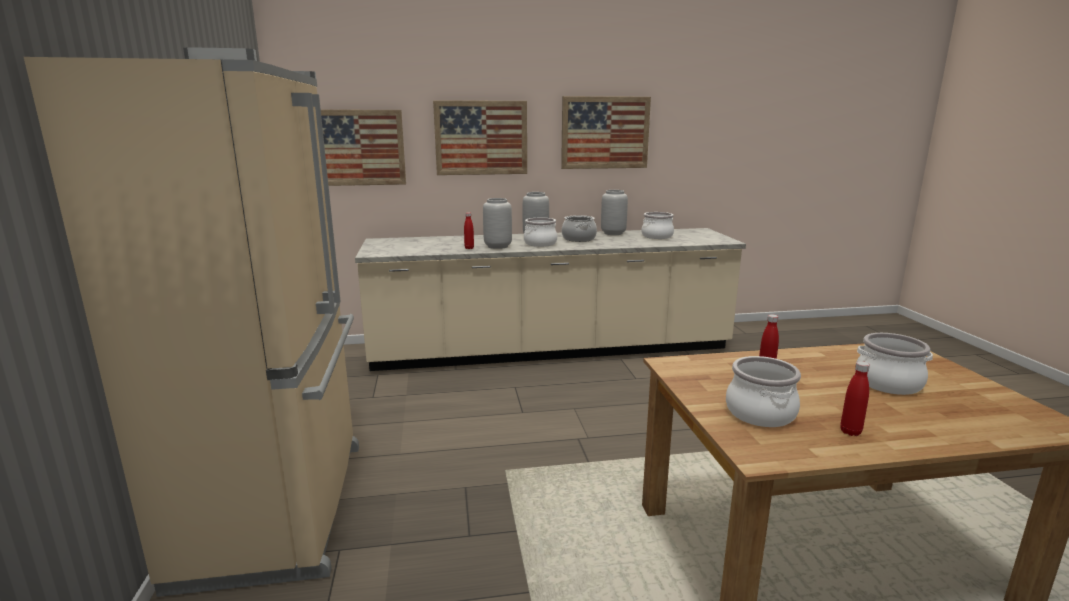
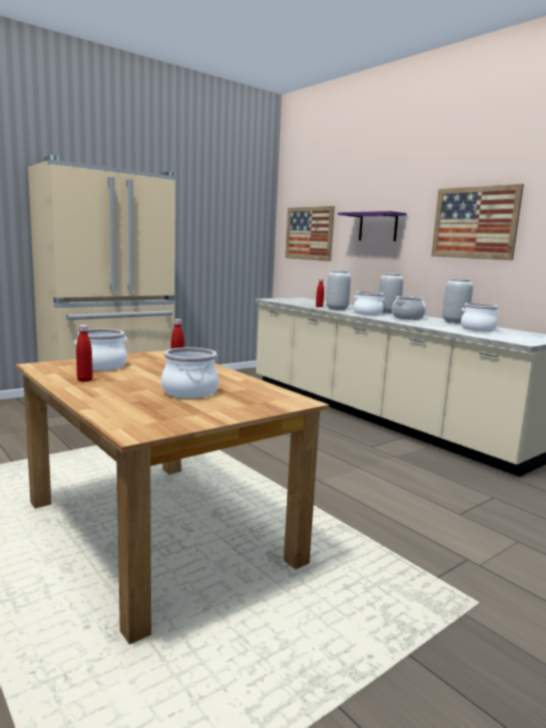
camera: 60 degrees right, 5 degrees down
(481, 138) = (378, 227): picture -> purple shelf

